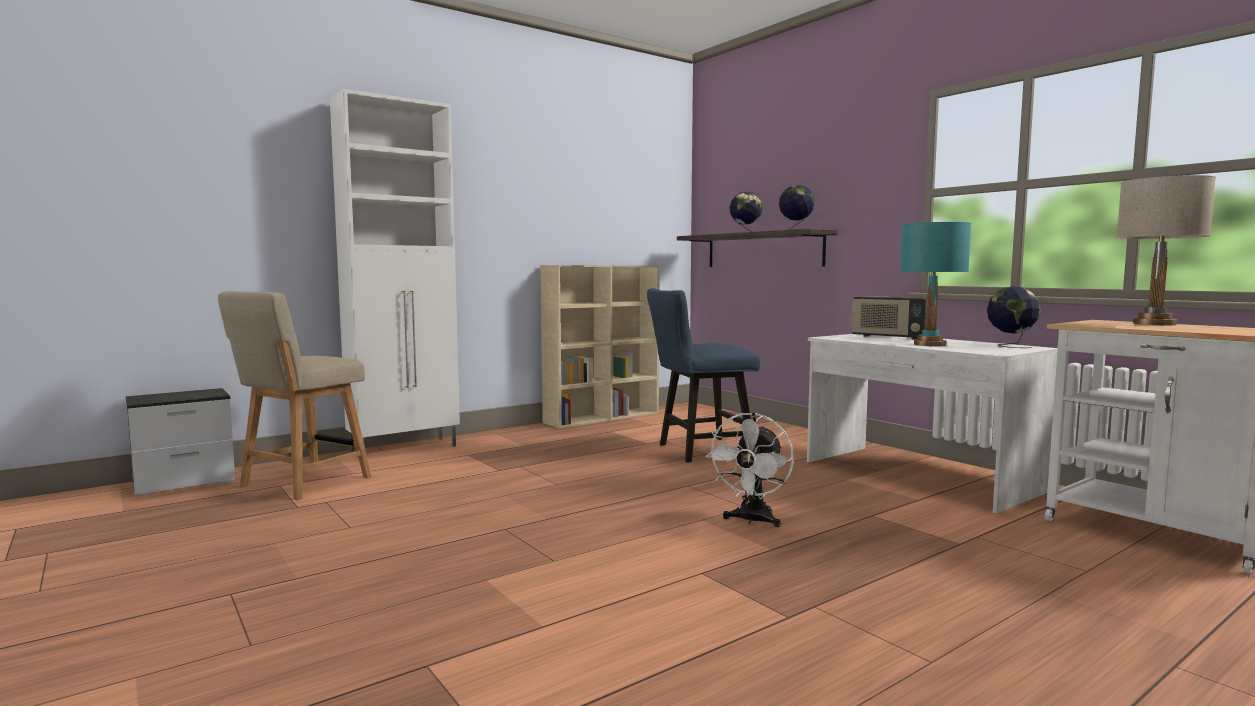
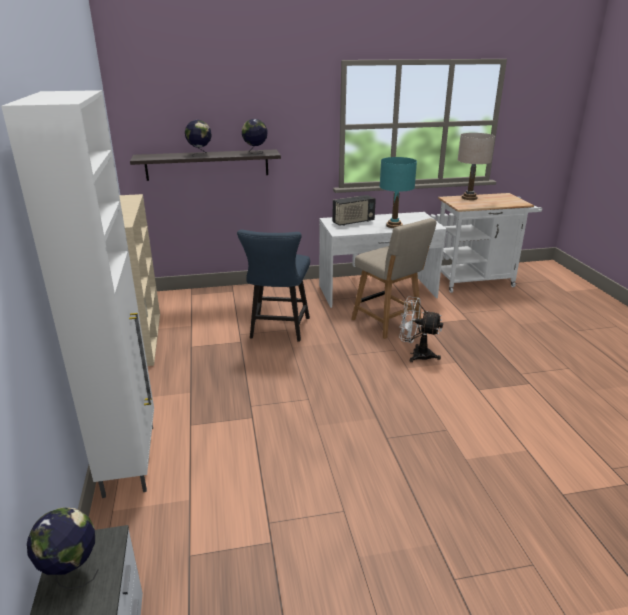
camera: 65 degrees left, 20 degrees up
(301, 483) = (194, 539): beige chair -> beige chair (388, 323)
(752, 520) = (416, 354): white fan -> white fan turned 150 degrees clockwise
(1010, 346) = (411, 215): globe -> globe (71, 573)

